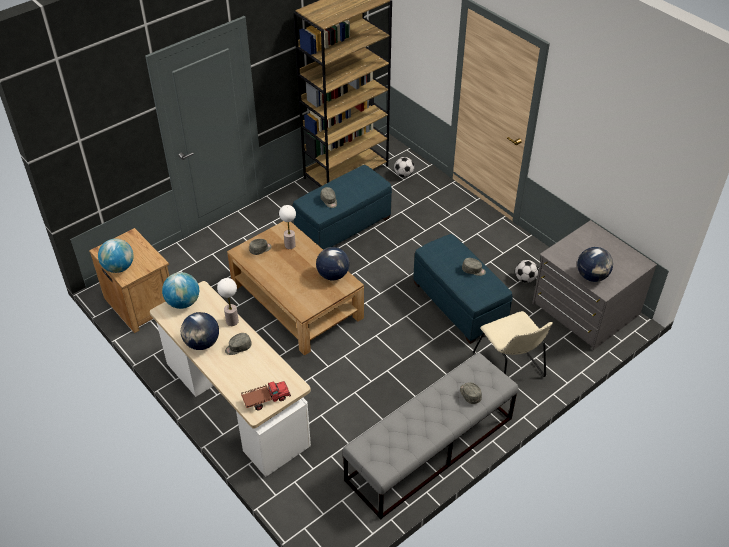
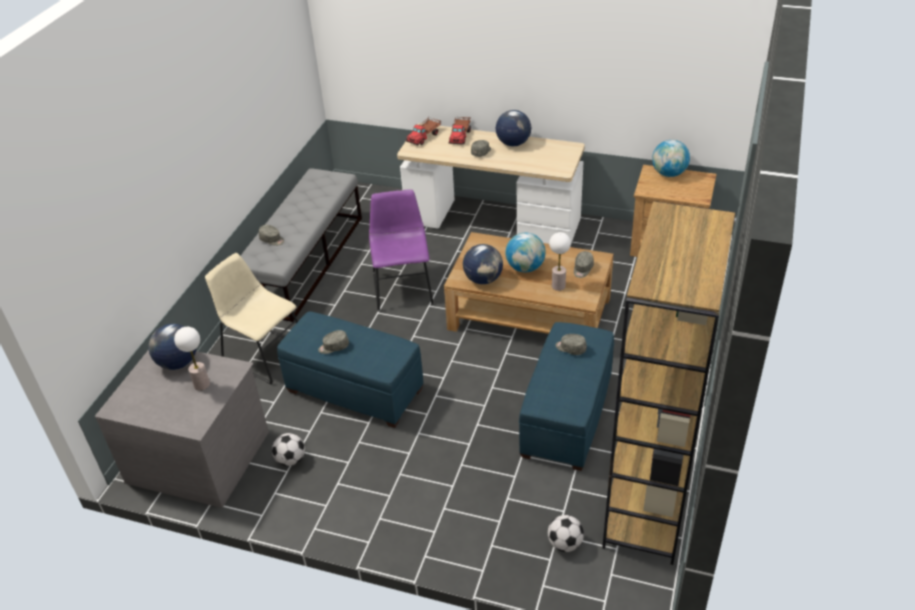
camera: 150 degrees right, 5 degrees down
(183, 302) = (565, 158): globe -> globe (525, 268)
(232, 321) = (508, 164): table lamp -> table lamp (201, 385)
(234, 381) = (460, 136): none -> toy truck
(366, 375) = (402, 286): none -> purple chair

